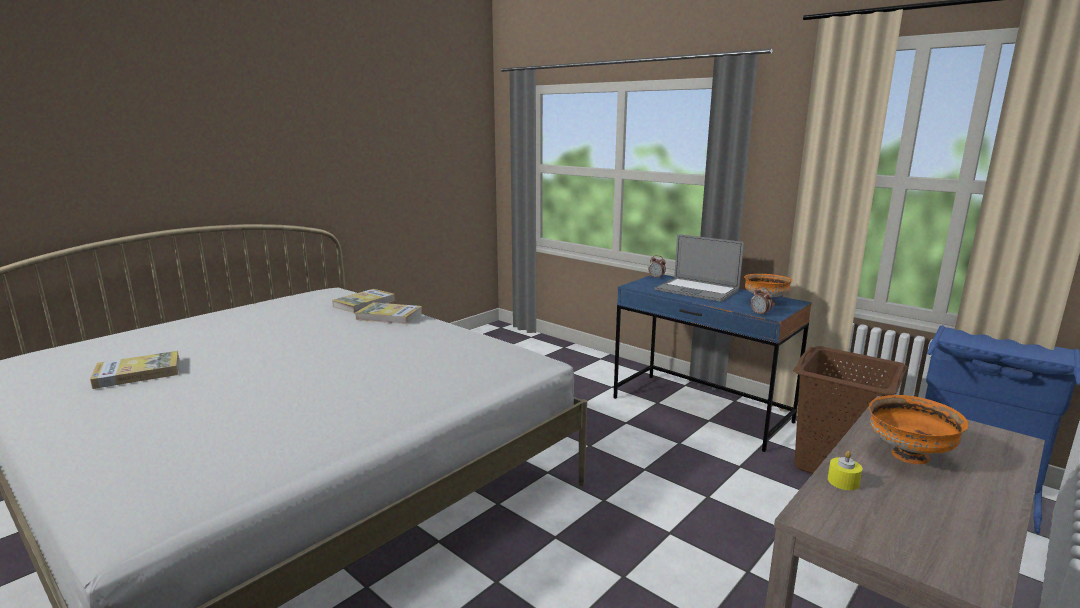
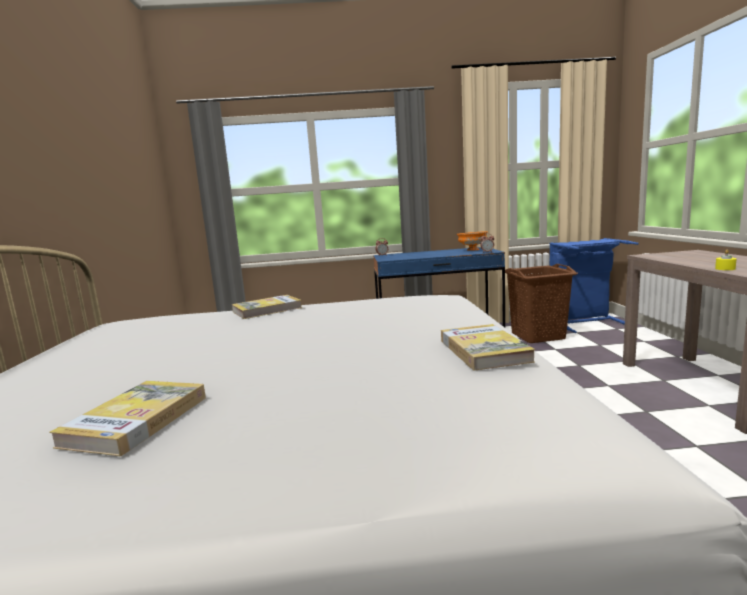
camera: 45 degrees left, 5 degrees down
(364, 303) = (206, 313): book -> book (484, 350)
(696, 290) = (424, 254): laptop -> none
(909, 456) = (703, 260): orange bowl -> none

